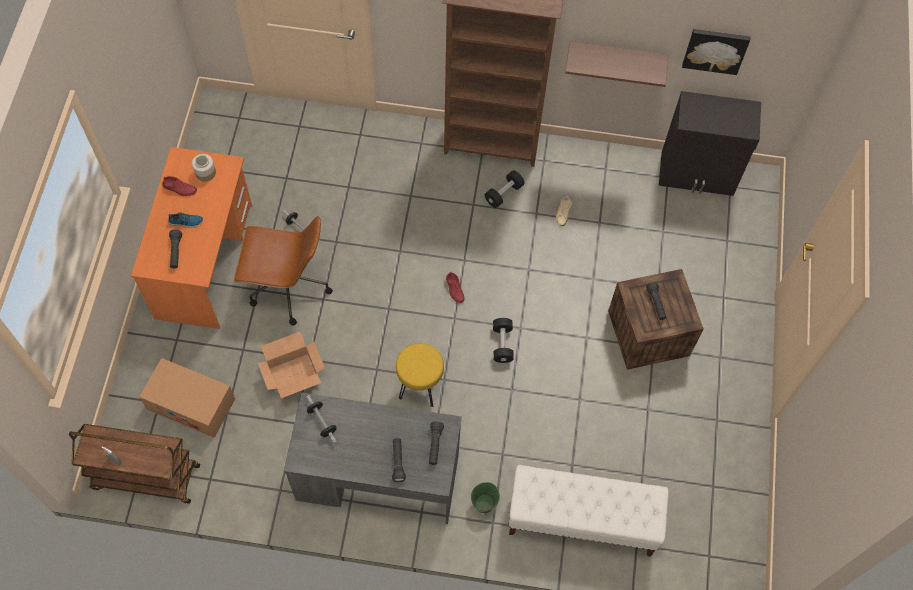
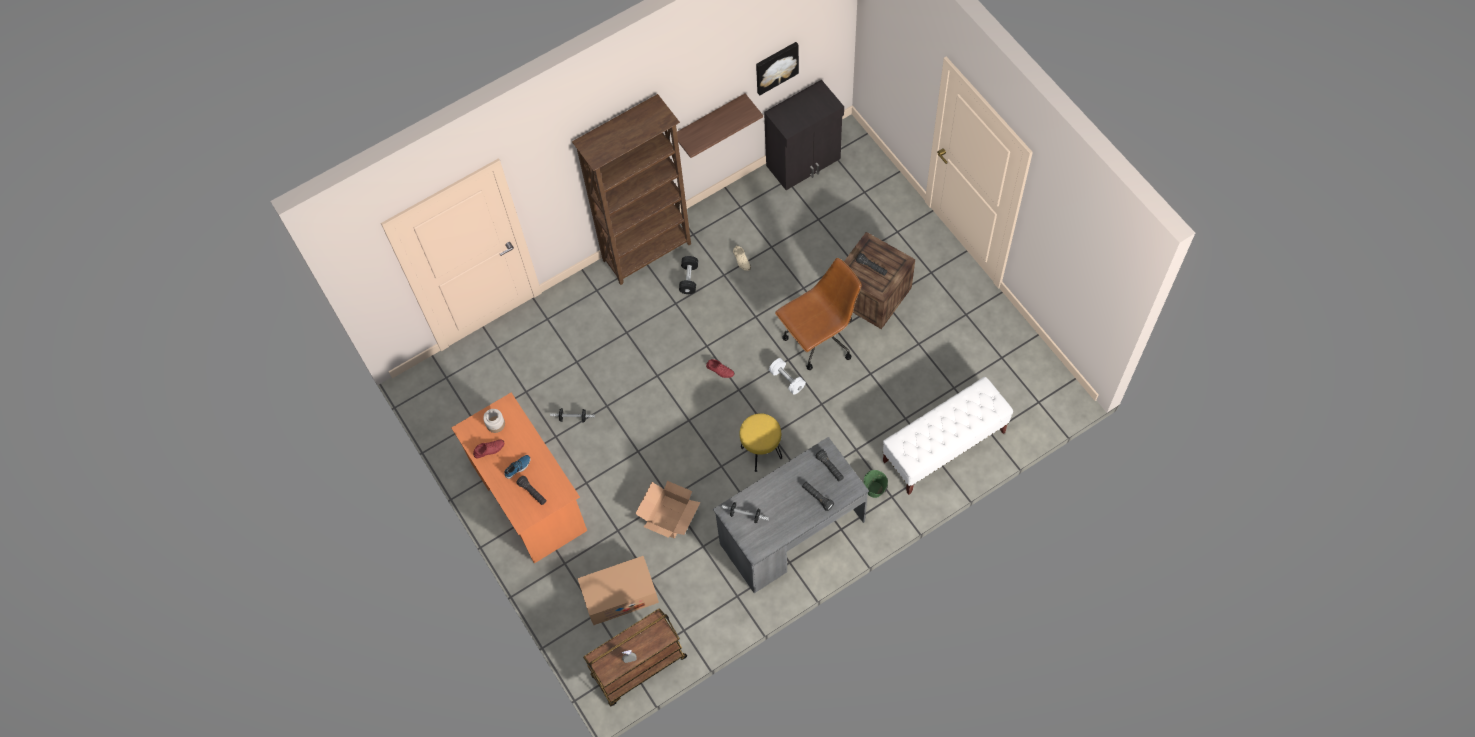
camera: 35 degrees left, 0 degrees up
(287, 288) = (605, 464): brown office chair -> brown office chair (819, 339)
(502, 344) = (787, 380): black dumbbell -> white dumbbell

